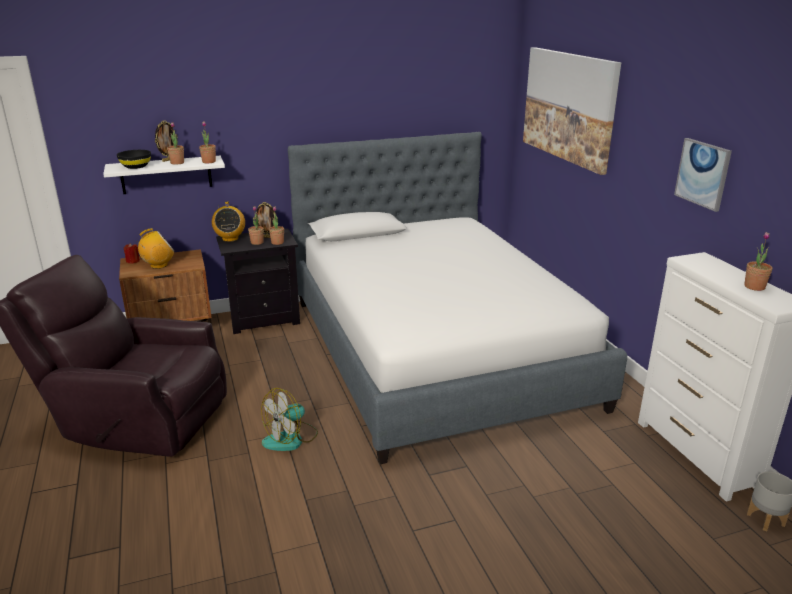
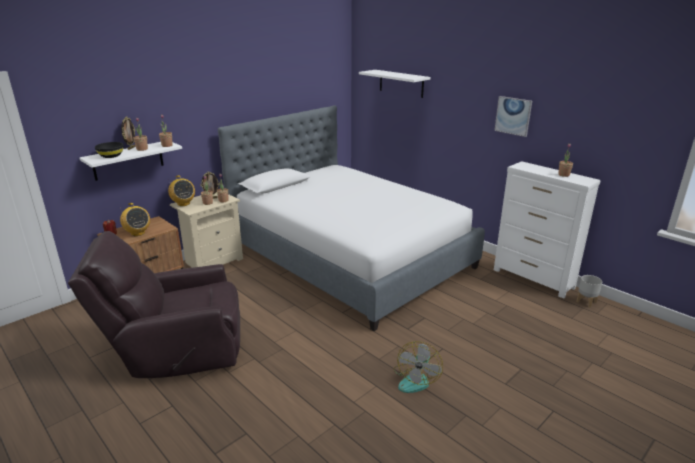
camera: 25 degrees left, 0 degrees up
(158, 265) = (137, 233): radio -> radio turned 105 degrees clockwise
(264, 319) = (213, 261): black nightstand -> beige nightstand
(290, 438) = (303, 332): fan -> fan (415, 379)
(568, 106) = (401, 83): picture -> white shelf

